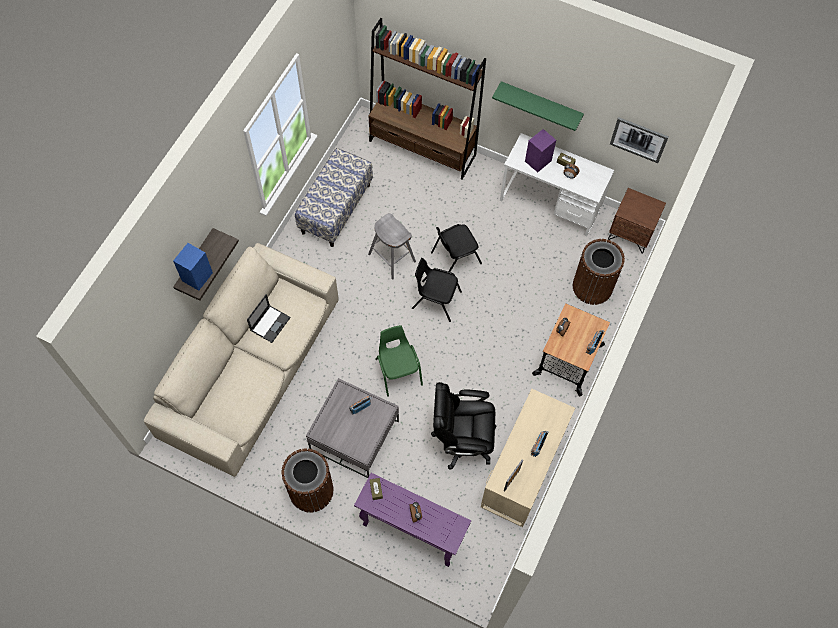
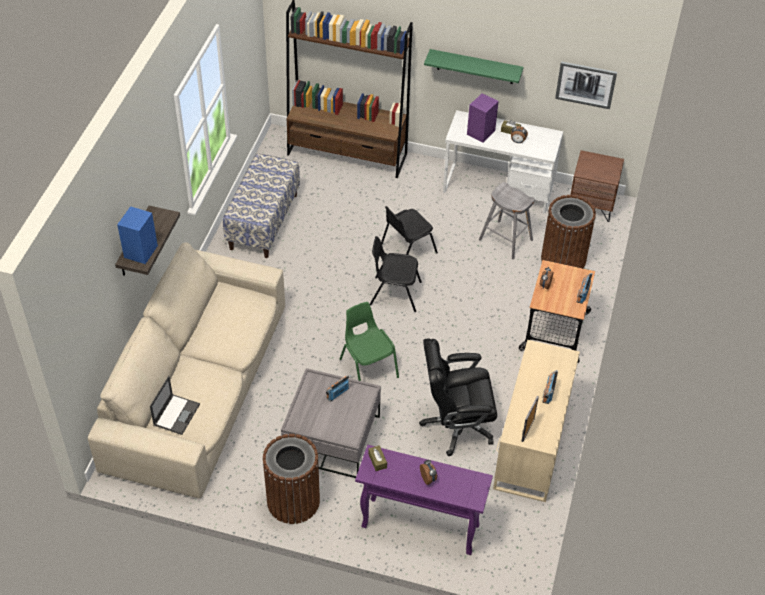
camera: 10 degrees left, 15 degrees down
(270, 323) = (217, 324): laptop -> laptop (176, 414)
(392, 258) = (336, 260): grey stool -> grey stool (506, 240)

